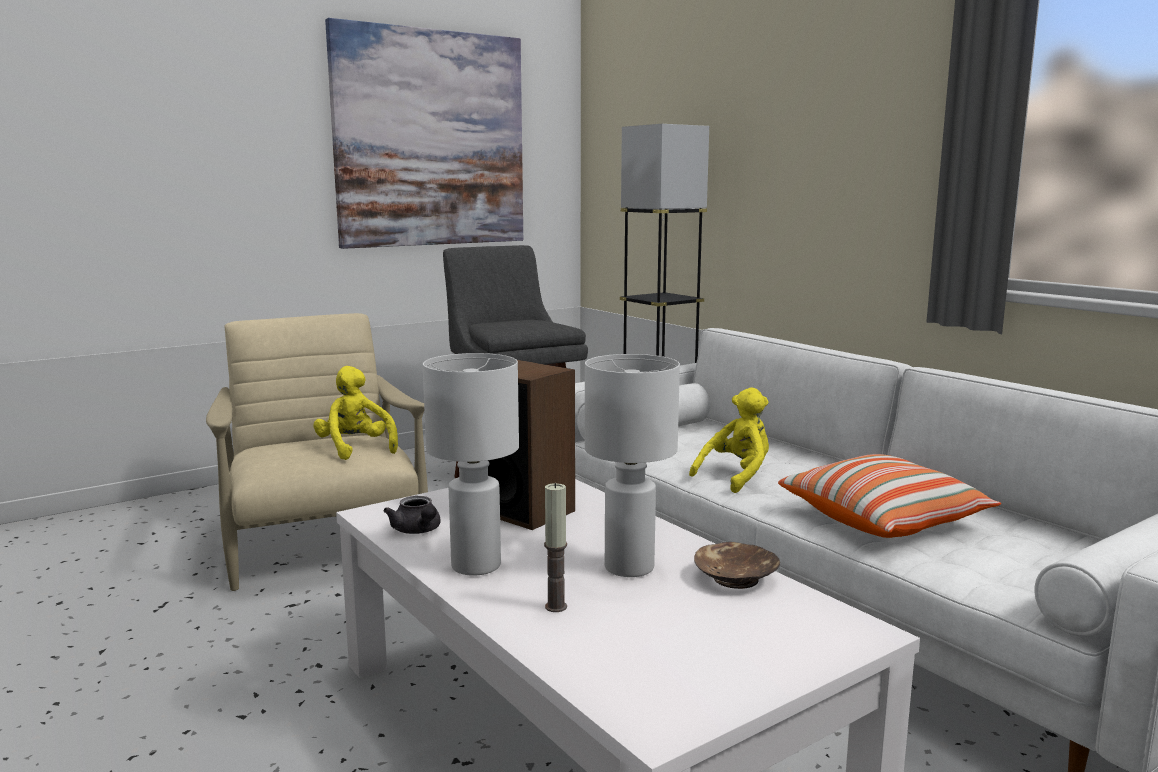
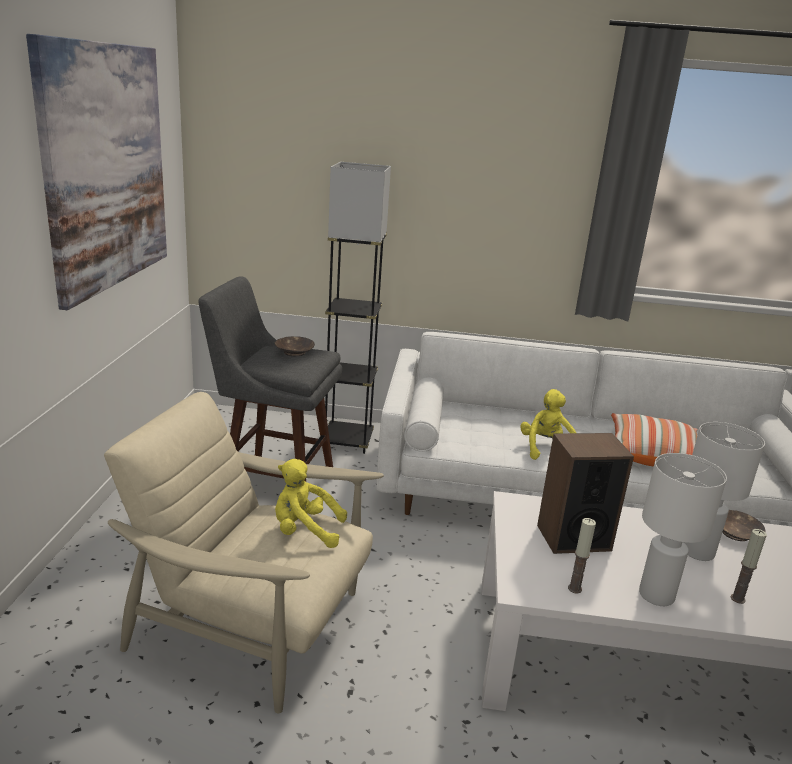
camera: 50 degrees left, 10 degrees up
(417, 531) = (574, 588): grey teapot -> candle
(534, 321) = (294, 352): none -> brown bowl

